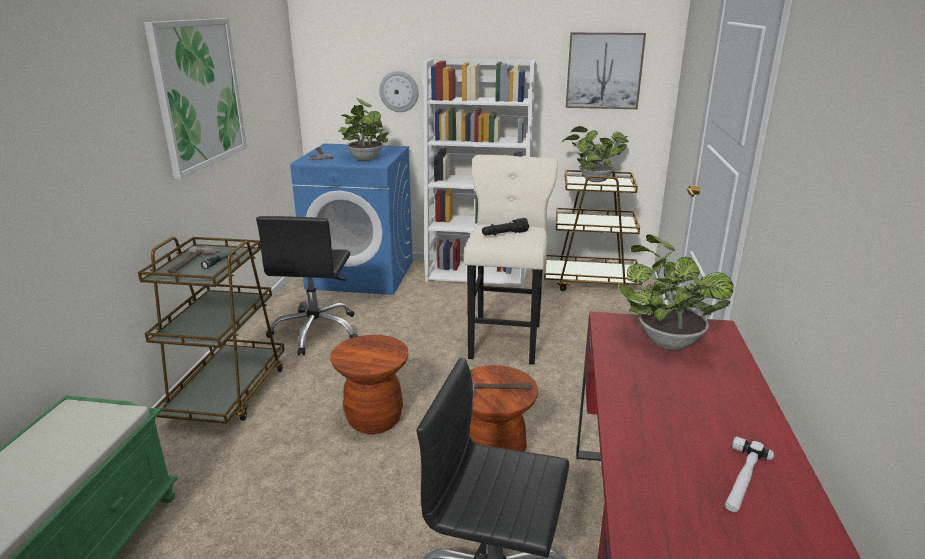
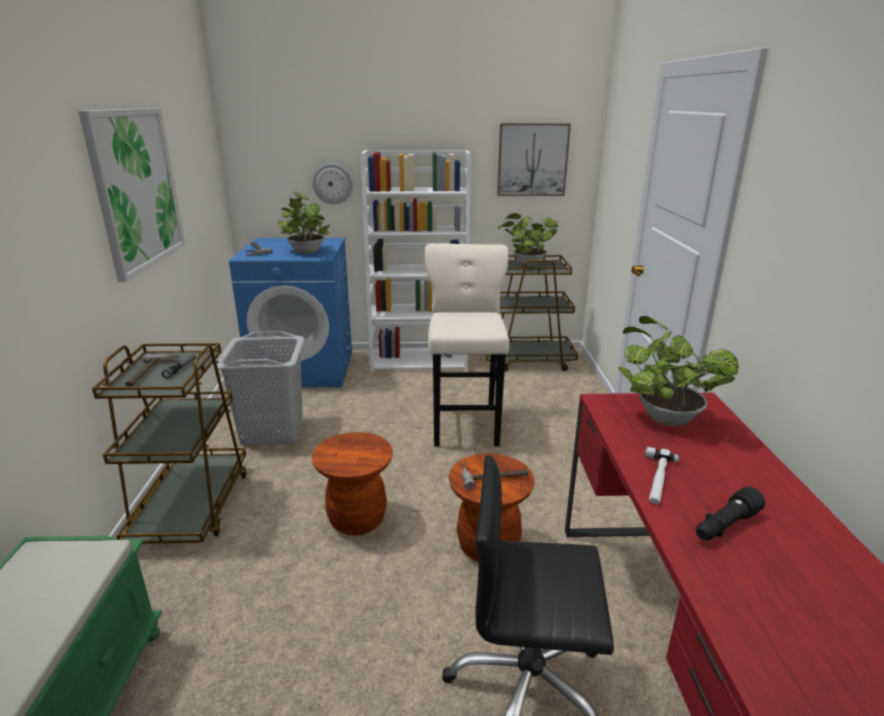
camera: 10 degrees left, 0 degrees up
(316, 331) = (272, 431): black office chair -> grey laundry basket
(504, 234) = (465, 321): black flashlight -> black flashlight (725, 526)
(741, 479) = (798, 553): hammer -> hammer (657, 479)

